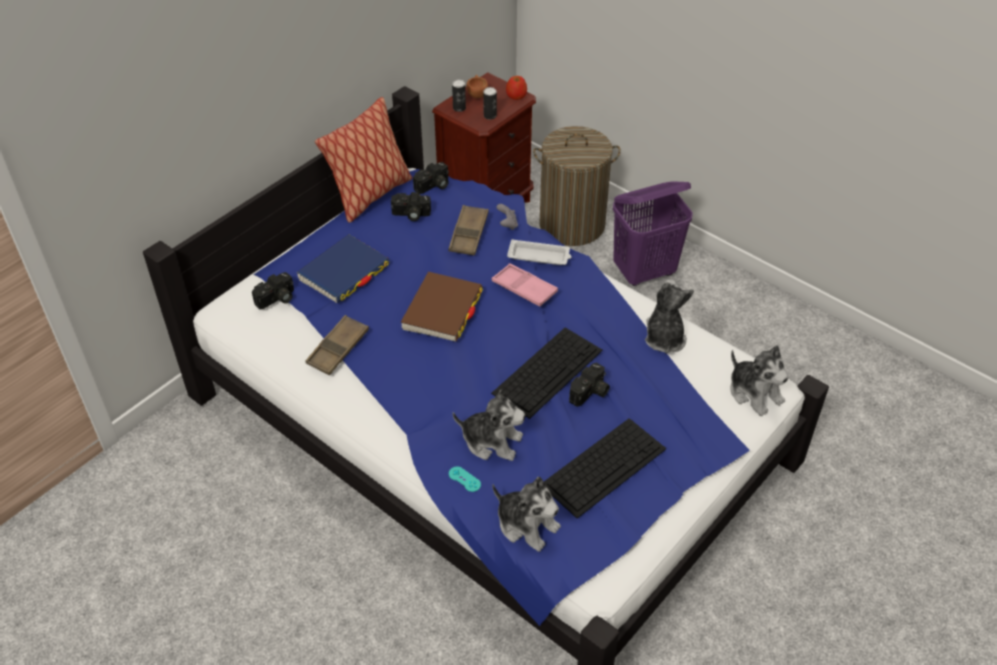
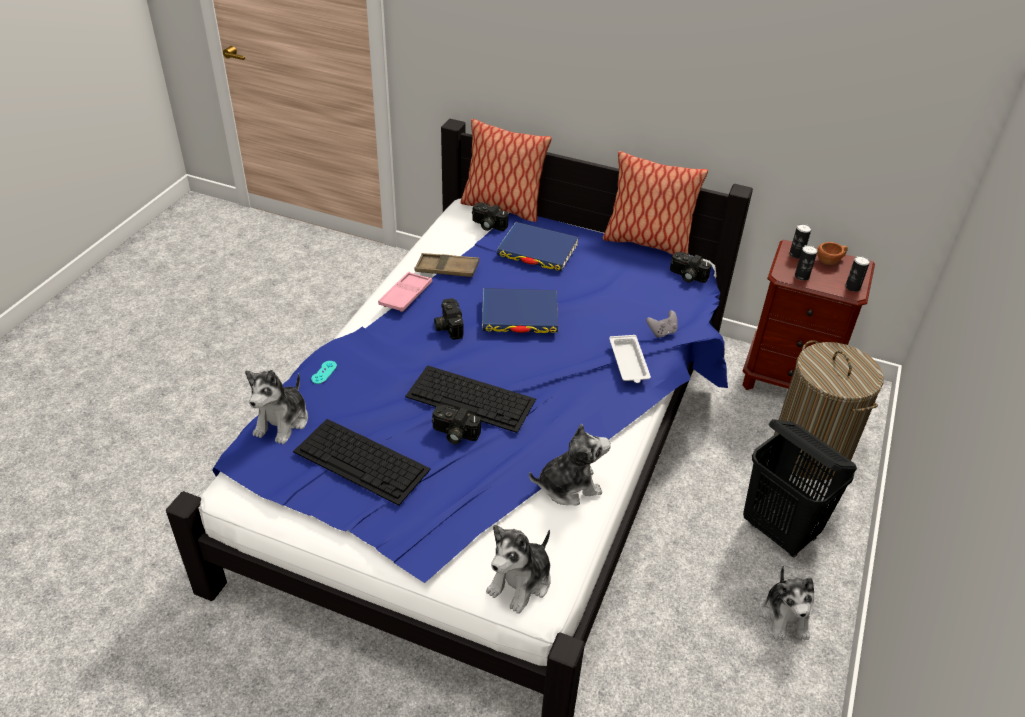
camera: 70 degrees right, 5 degrees down
(242, 283) = (502, 208): none -> pillow
(410, 215) = (635, 270): camera -> camera (447, 326)
(442, 310) = (519, 315): brown book -> blue book
(468, 234) = (631, 310): brown tray -> none
(492, 441) = (372, 380): plush toy -> plush toy (785, 616)
(516, 95) = (852, 287): apple -> can
(524, 288) = (576, 361): pink tray -> pink tray (406, 295)
(645, 272) = (780, 531): purple laundry basket -> black laundry basket

